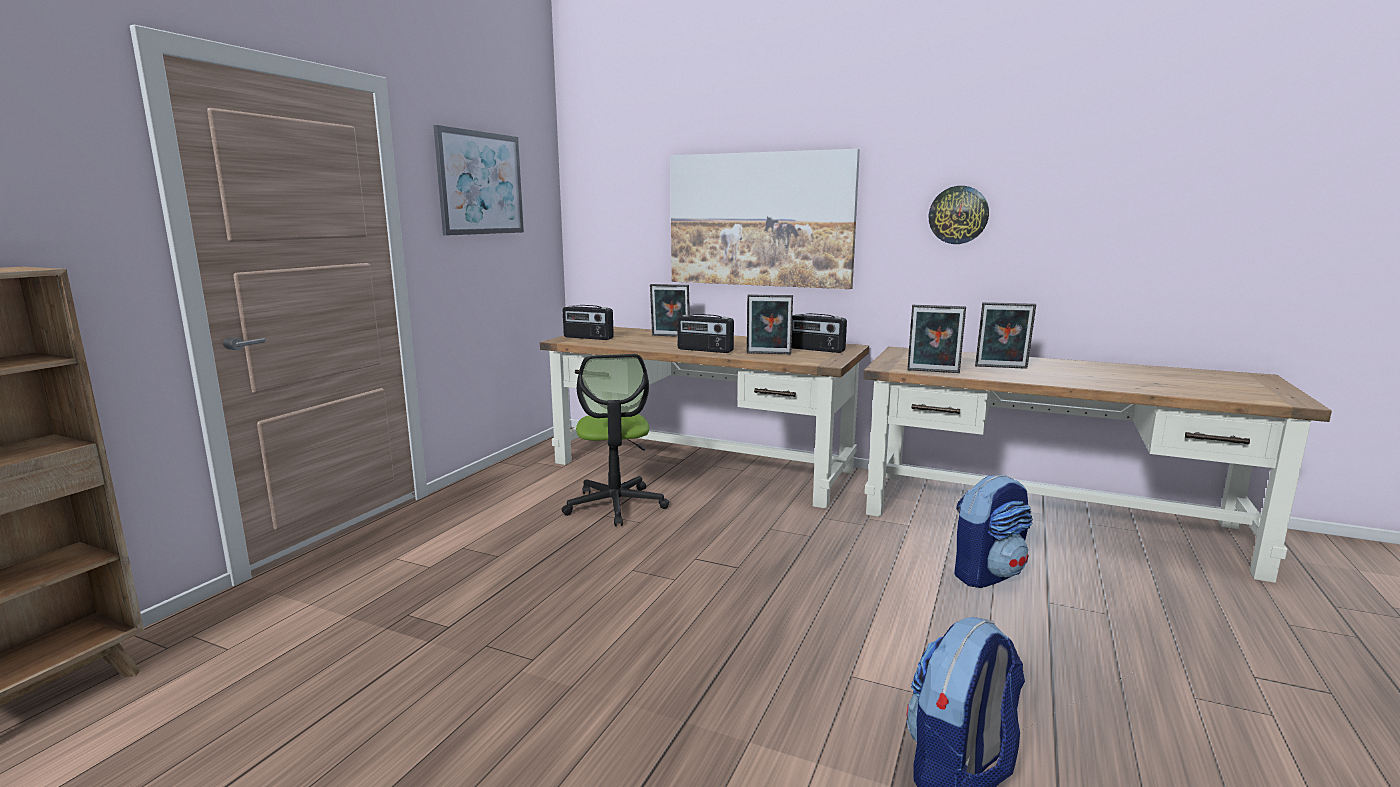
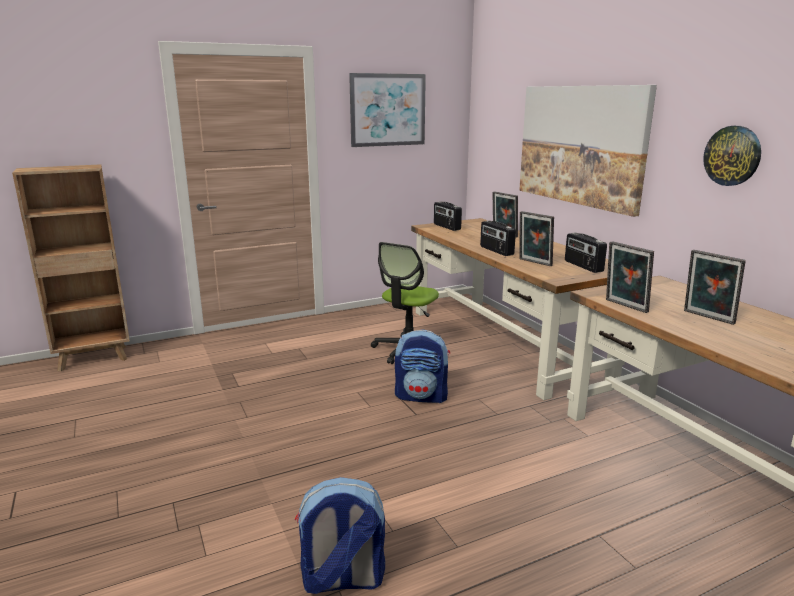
camera: 40 degrees right, 5 degrees up
(987, 574) = (585, 494): backpack -> backpack (422, 396)

